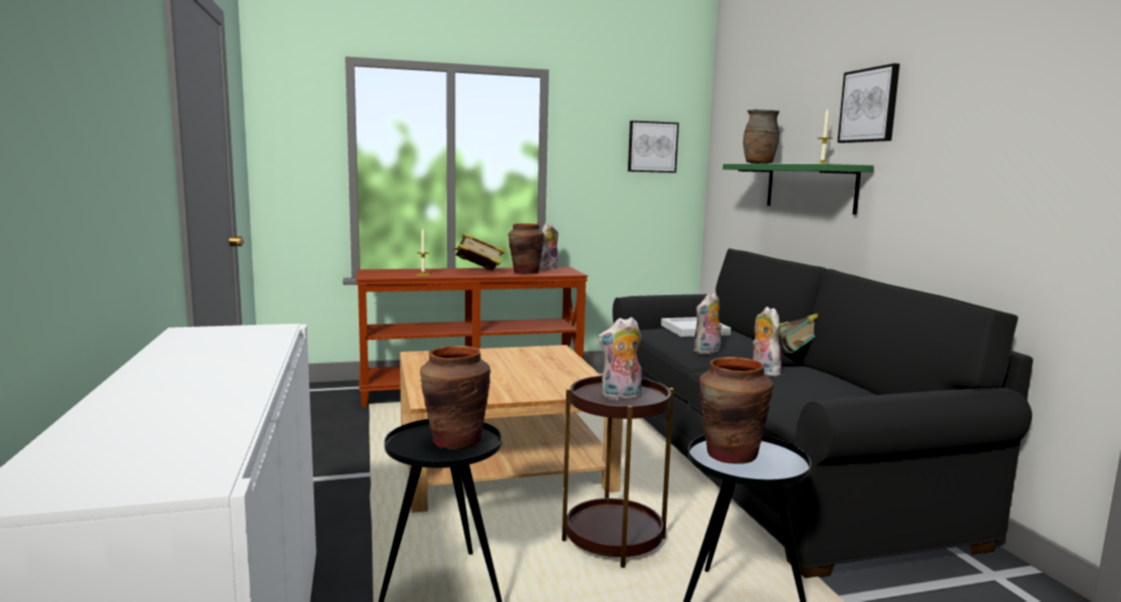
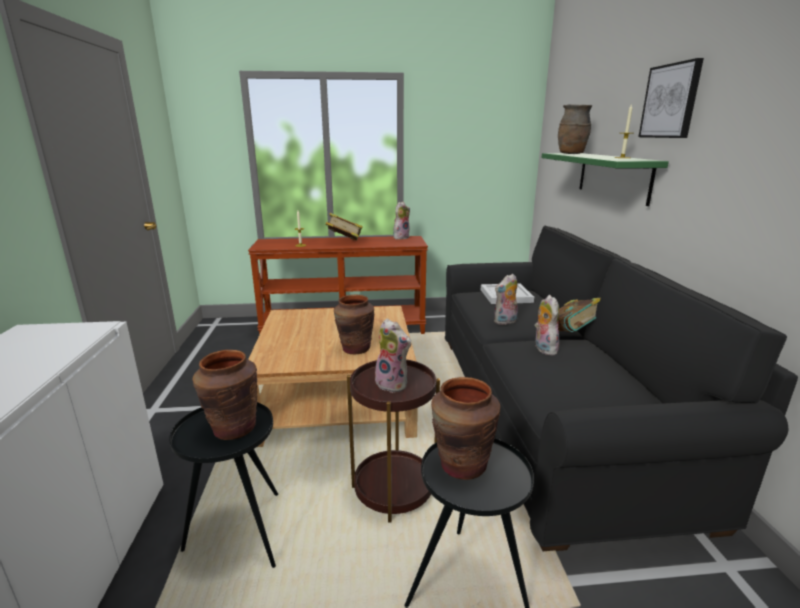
camera: 10 degrees right, 10 degrees up
(525, 272) = (380, 242): brown vase -> brown vase (355, 349)
(621, 397) = (393, 384): plush toy -> plush toy turned 135 degrees counterclockwise
(652, 147) = (492, 135): picture -> none

